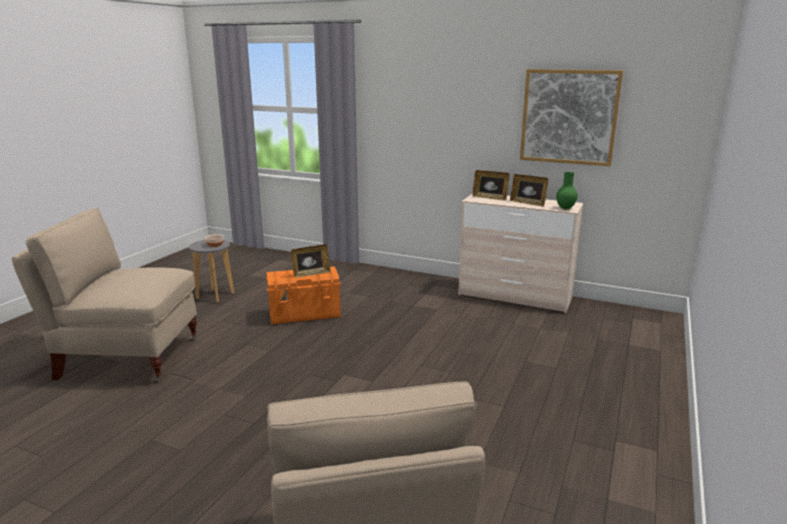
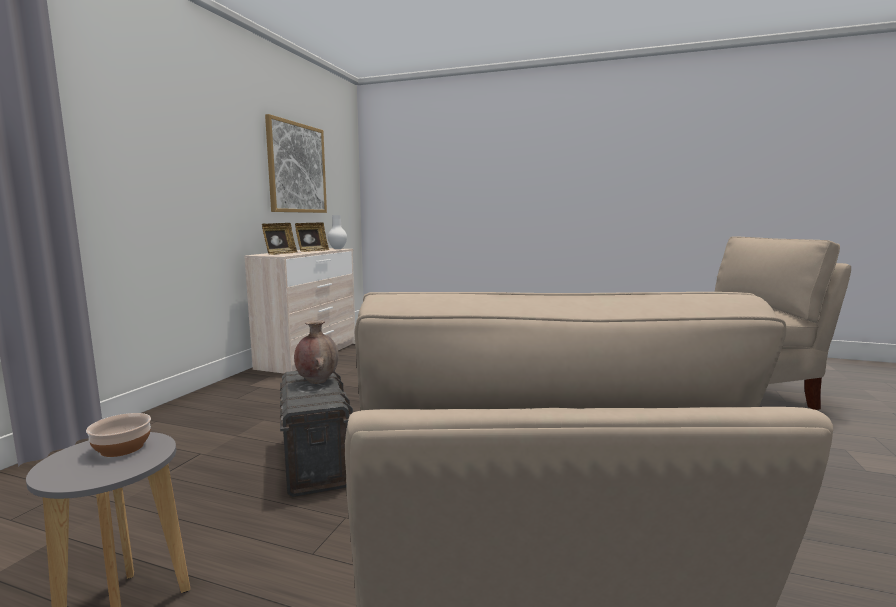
camera: 95 degrees left, 10 degrees down
(305, 315) = (316, 460): orange storage box -> grey storage box
(311, 274) = (317, 381): picture frame -> brown vase
(565, 208) = (338, 249): green vase -> white vase

